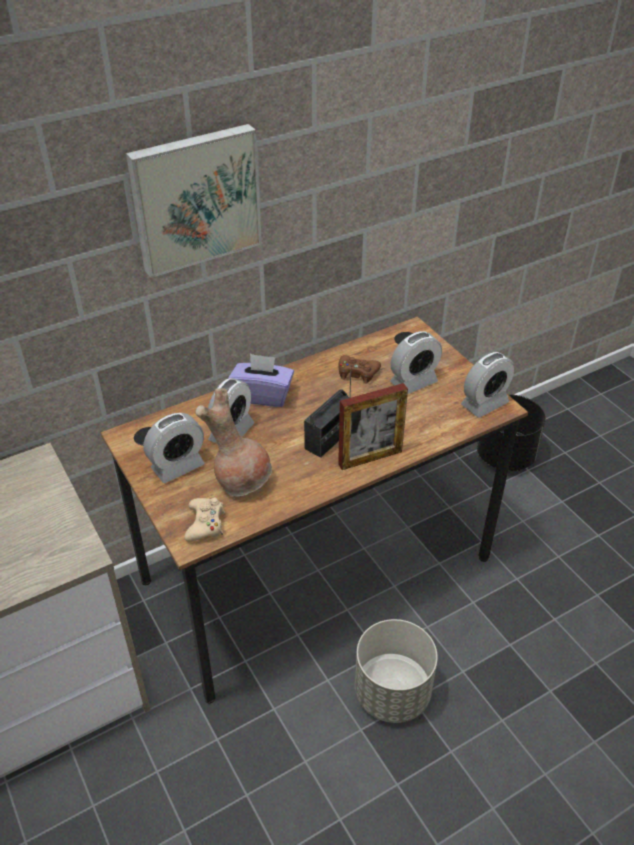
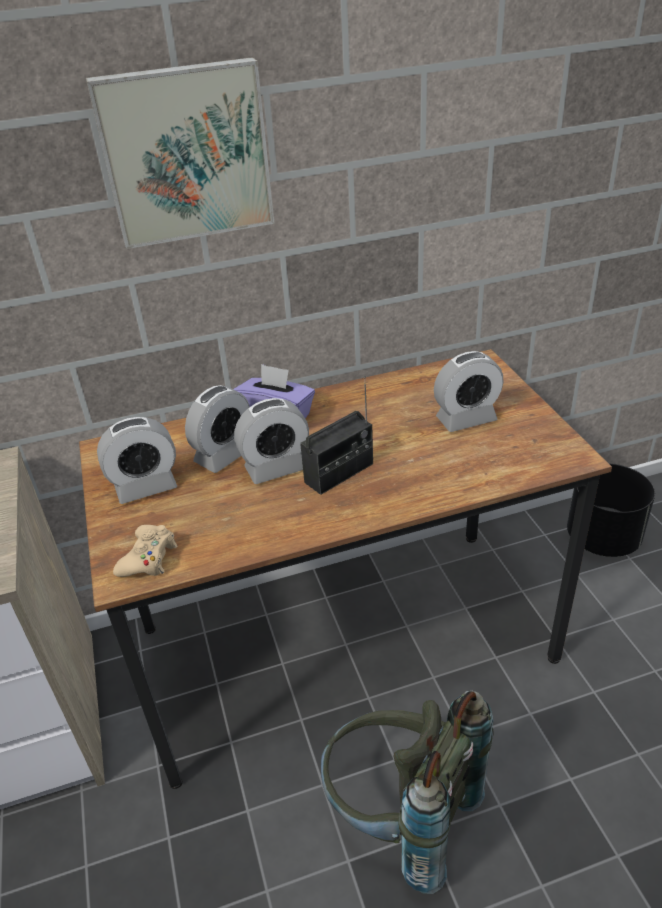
camera: 15 degrees right, 5 degrees down
(242, 481) = (214, 512): brown vase -> none
(357, 373) = (398, 403): brown game controller -> none
(370, 458) = (383, 501): picture frame -> none
(392, 693) = (400, 819): grey planter -> grey backpack
(484, 404) = (553, 451): alarm clock -> alarm clock (276, 468)

